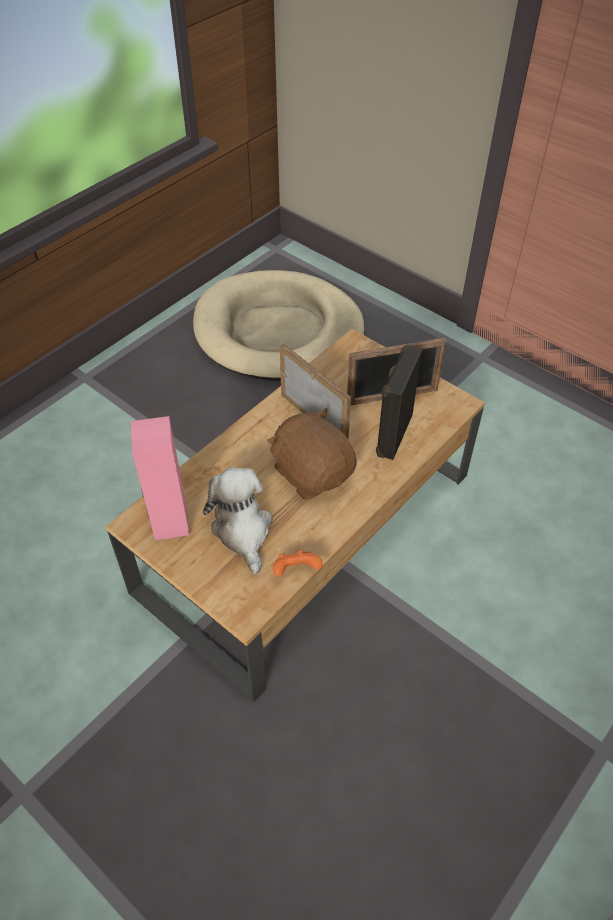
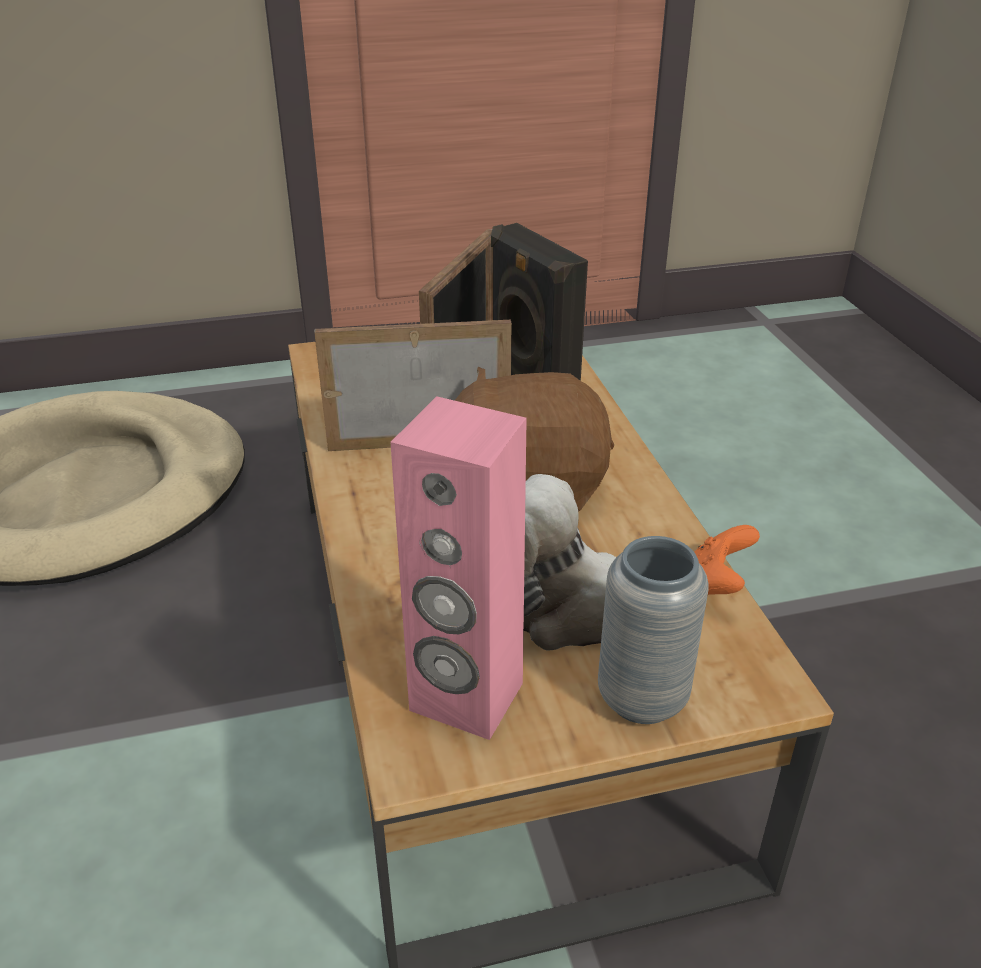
camera: 55 degrees left, 15 degrees down
(208, 575) = (642, 698): none -> grey vase

